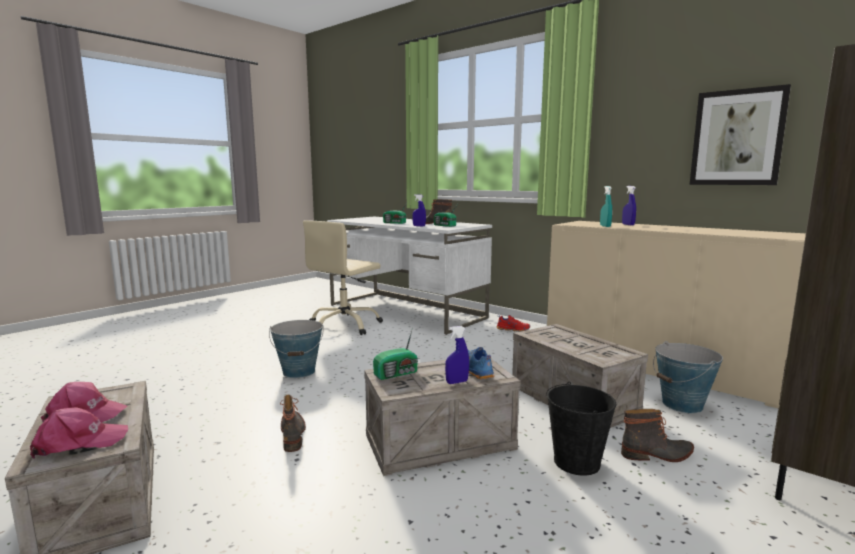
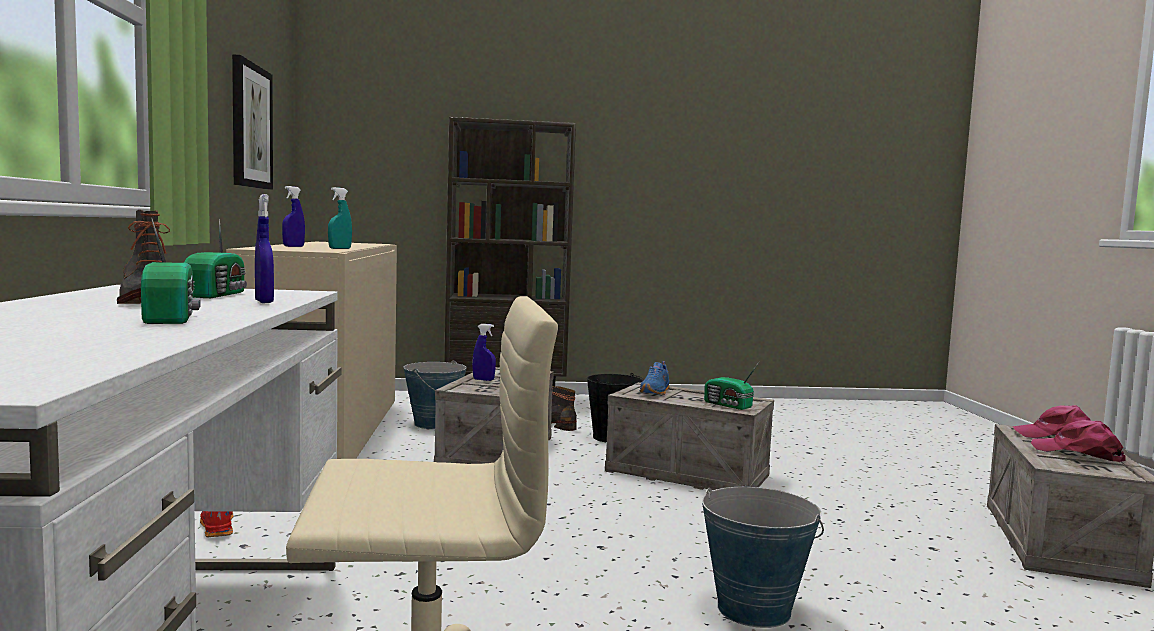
camera: 135 degrees left, 5 degrees down
(293, 434) = (830, 525): boot -> none
(397, 374) = (728, 405): radio -> radio turned 150 degrees counterclockwise
(457, 382) = (690, 391): blue spray bottle -> blue spray bottle (483, 380)

